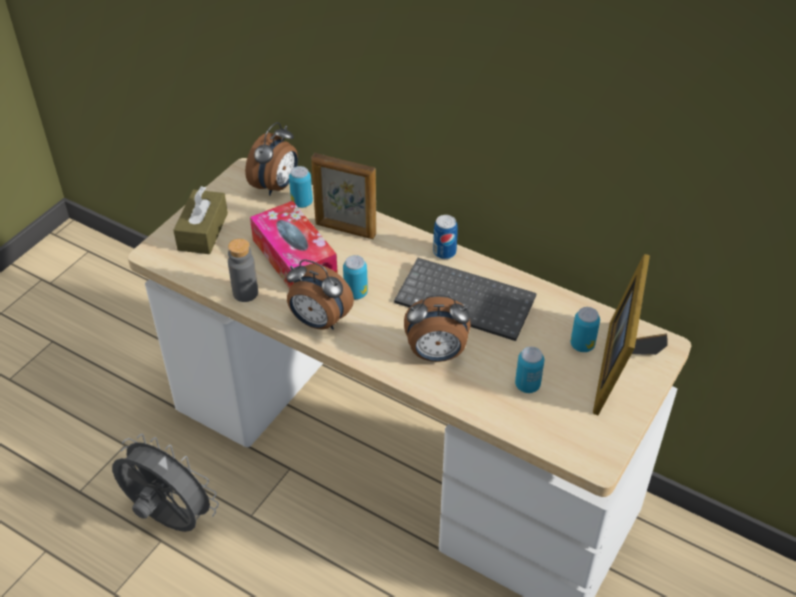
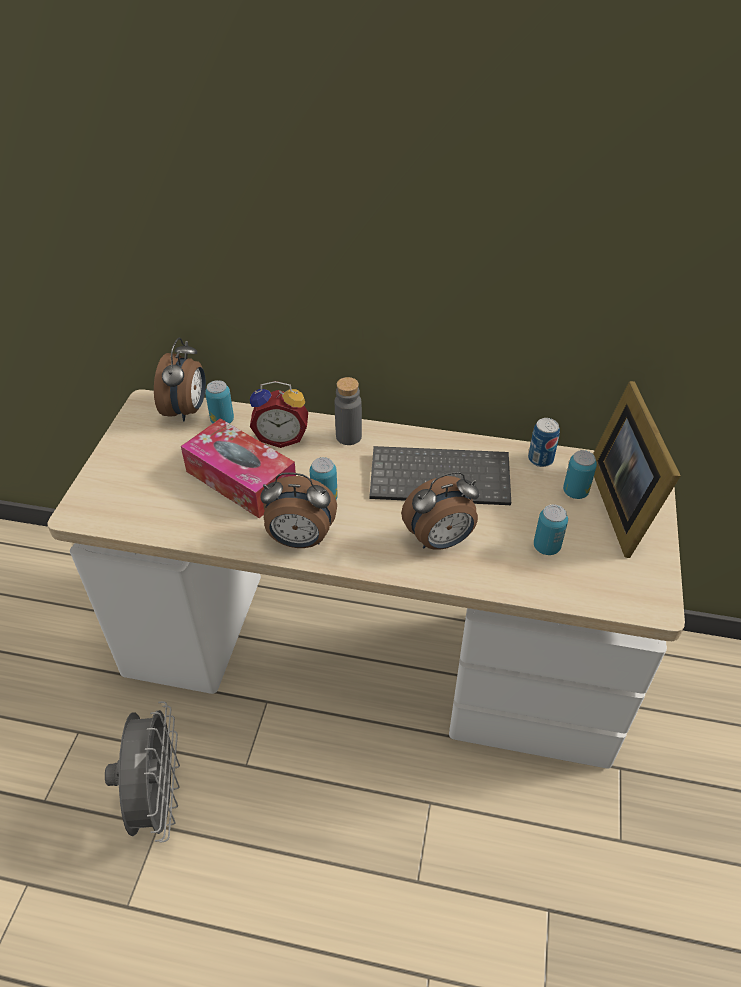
camera: 20 degrees left, 0 degrees up
(169, 519) = (158, 799): grey fan -> grey fan turned 75 degrees clockwise
(203, 231) = (125, 476): brown tissue box -> none
(245, 293) = (204, 530): grey bottle -> grey bottle (348, 436)
(345, 230) = (281, 437): picture frame -> alarm clock
(444, 252) = (394, 435): can -> can (540, 459)

